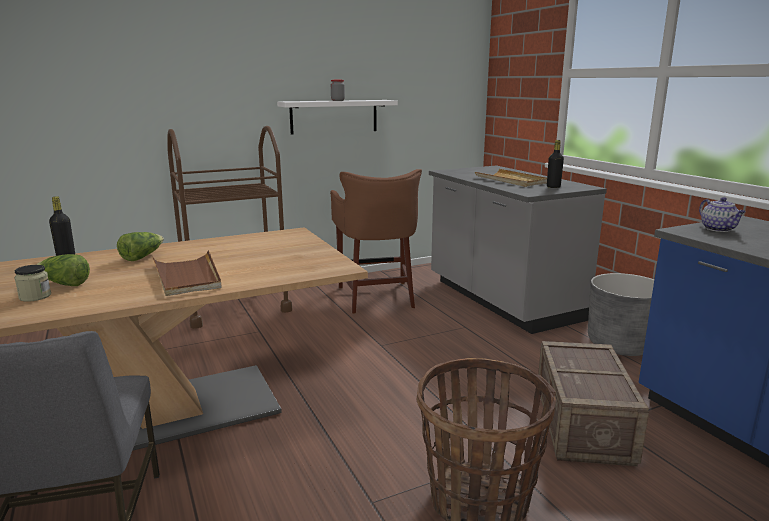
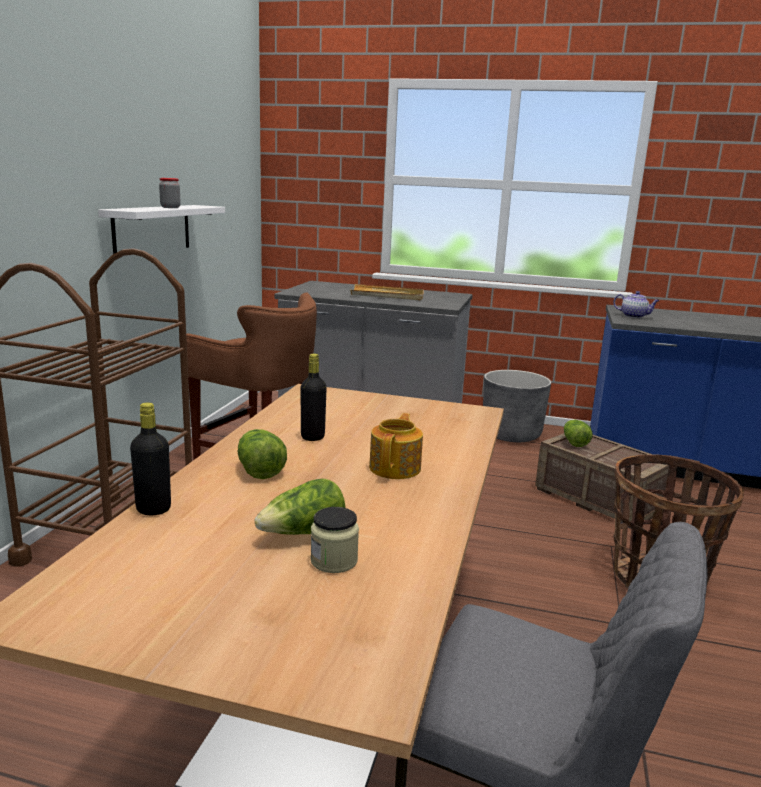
camera: 50 degrees left, 0 degrees up
(187, 276) = (396, 468): brown tray -> teapot
(553, 187) = (439, 297): black bottle -> black bottle (312, 437)
(574, 352) = (574, 442): none -> lettuce

